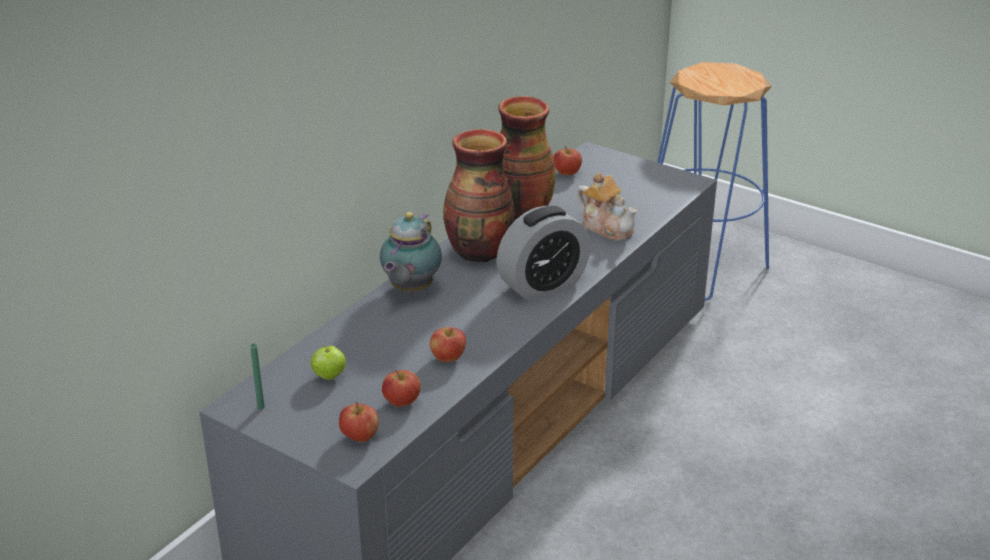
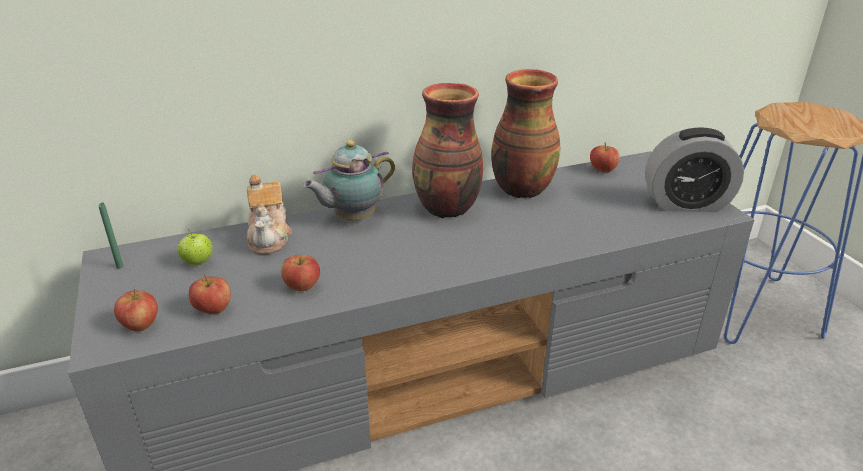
camera: 35 degrees right, 0 degrees up
(543, 285) = (465, 255): alarm clock -> alarm clock (686, 204)
(607, 227) = (588, 225): teapot -> teapot (270, 237)

